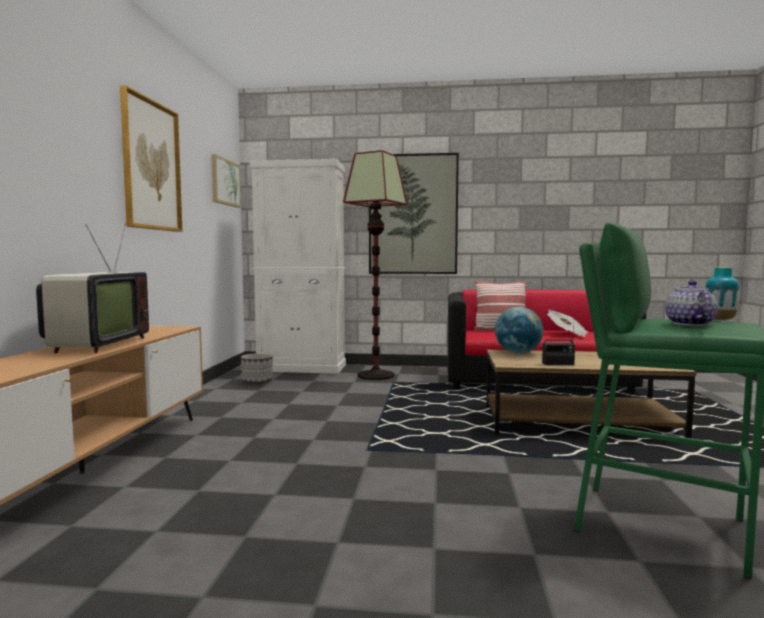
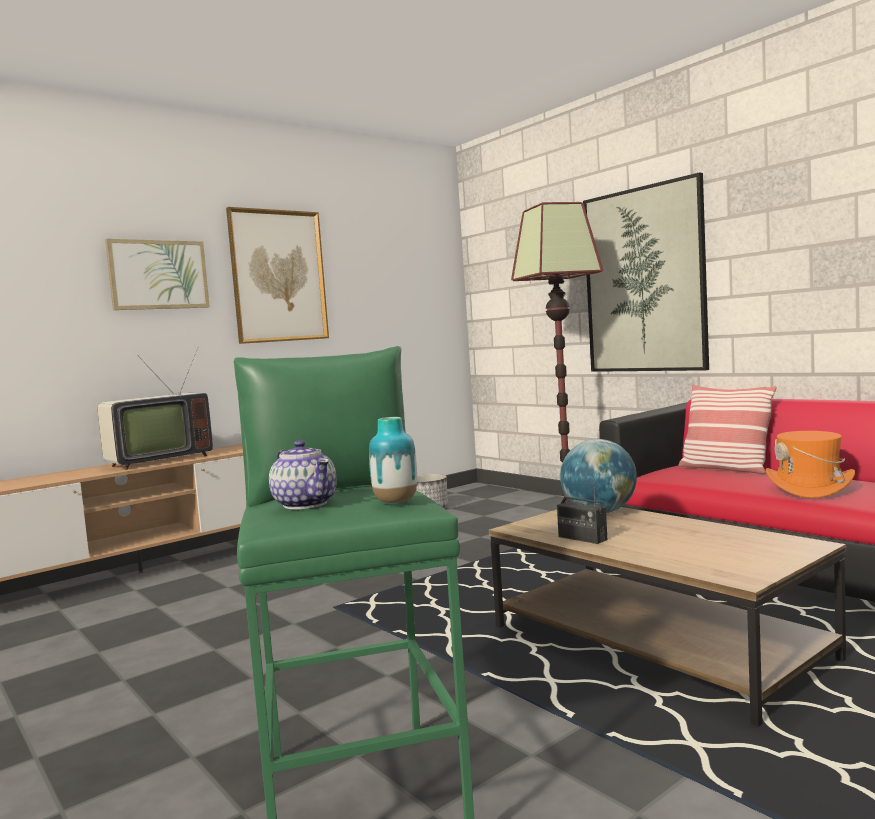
camera: 45 degrees right, 0 degrees up
(225, 182) = (424, 268): picture -> picture (158, 275)
(302, 368) = (512, 497): white cabinet -> none
(567, 334) = (810, 488): newspaper -> orange hat
(689, 324) = (305, 504): teapot -> teapot turned 90 degrees clockwise

